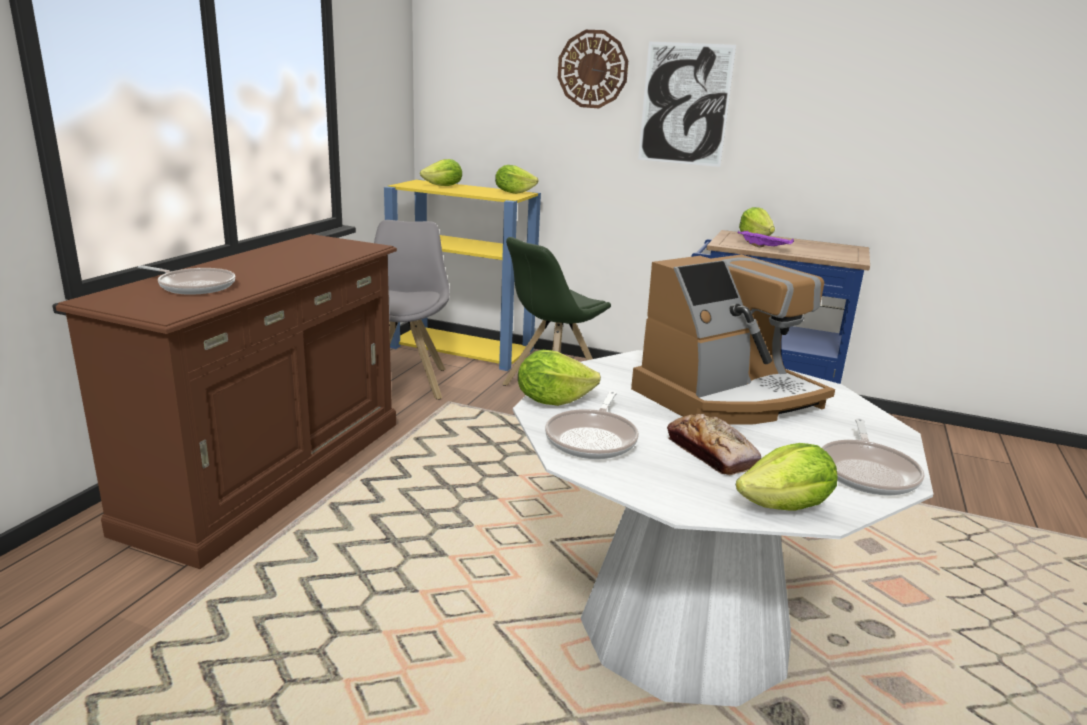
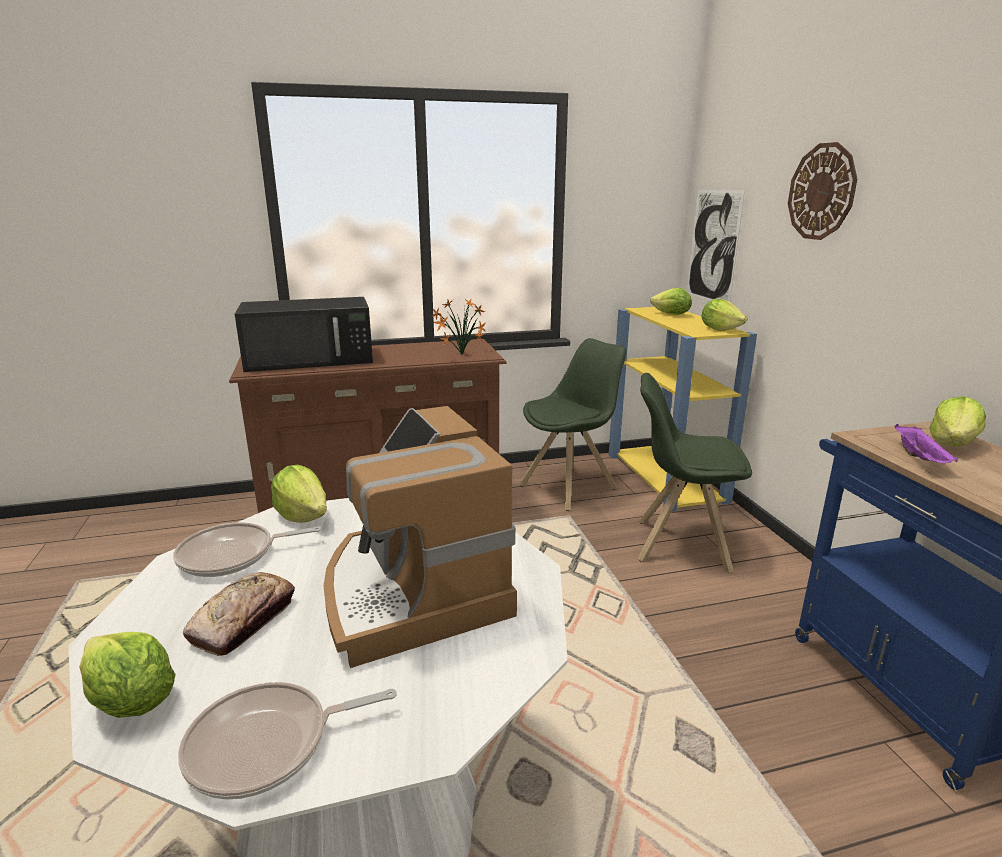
camera: 55 degrees right, 0 degrees up
(194, 286) = (312, 359): frying pan -> black microwave
(346, 251) = (460, 355): none -> potted plant
(406, 382) = (569, 487): grey chair -> green chair
(685, 104) = (914, 236): picture -> picture (713, 246)
(727, 397) = (412, 590): coffee machine -> coffee machine turned 45 degrees clockwise

